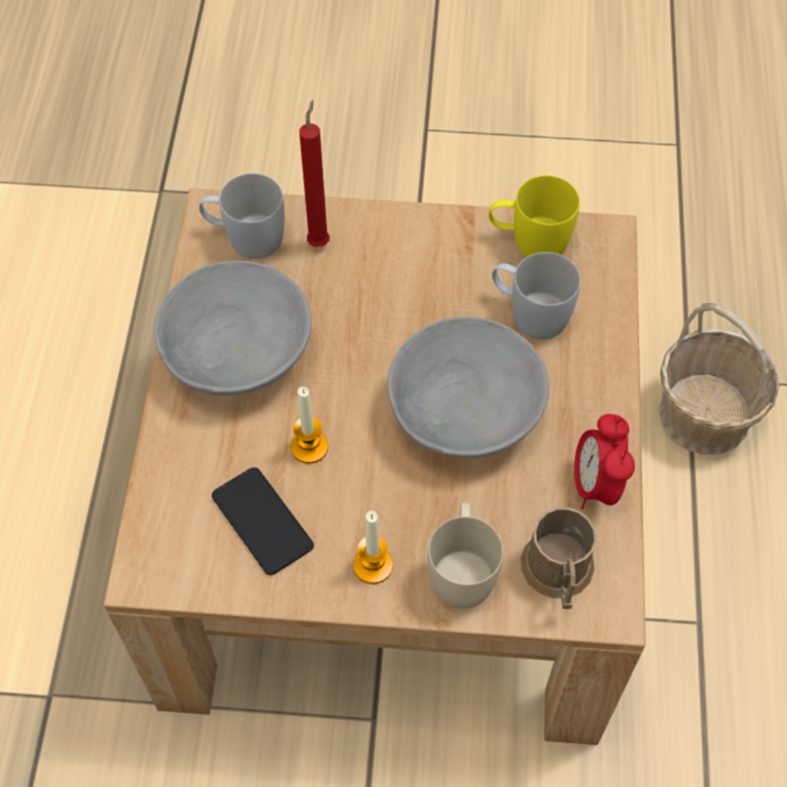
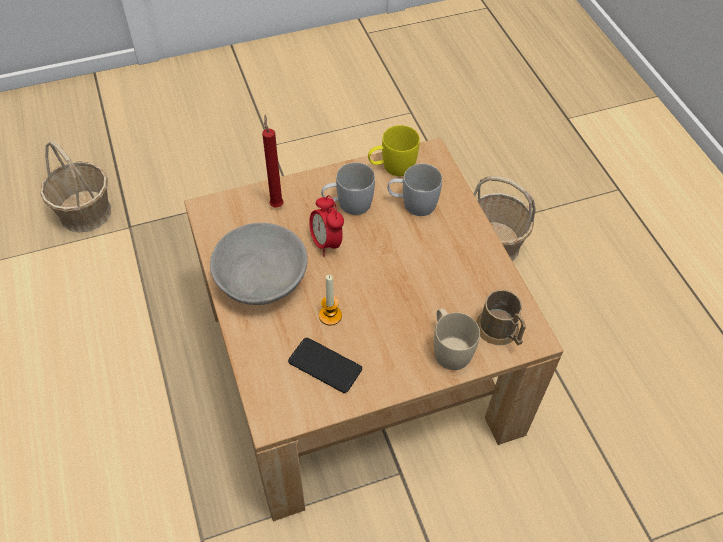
camera: 25 degrees left, 5 degrees down
(110, 147) = (85, 212): none -> basket
(245, 237) = (232, 216): white mug -> white mug (347, 204)
(373, 565) = (400, 365): candle -> none
(464, 411) = (405, 266): grey bowl -> none
(596, 485) = (495, 279): alarm clock -> alarm clock (326, 243)

